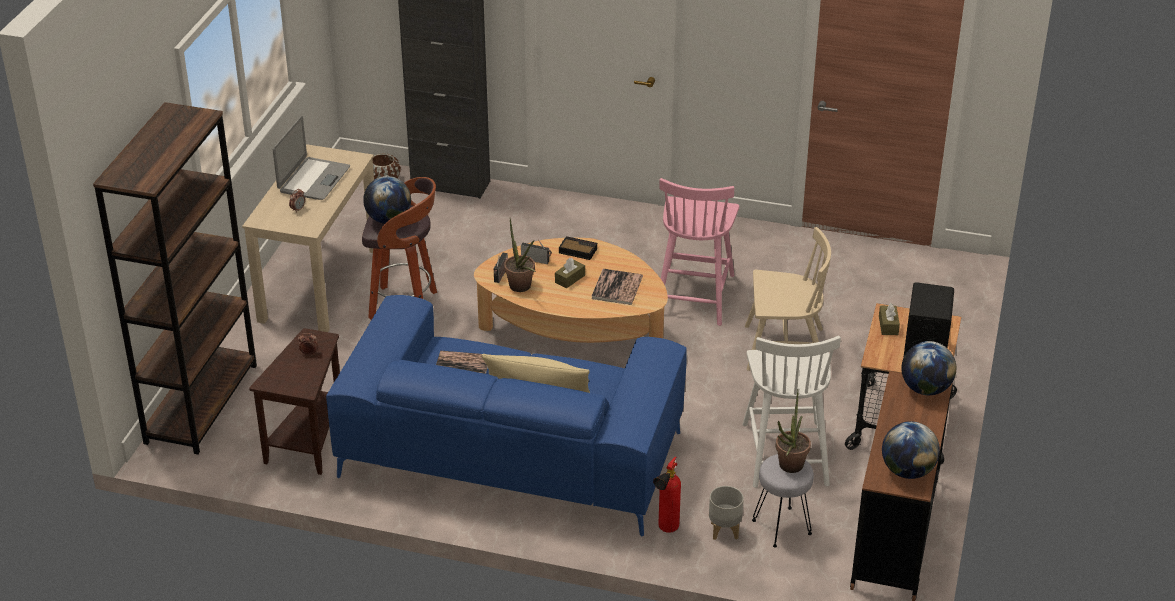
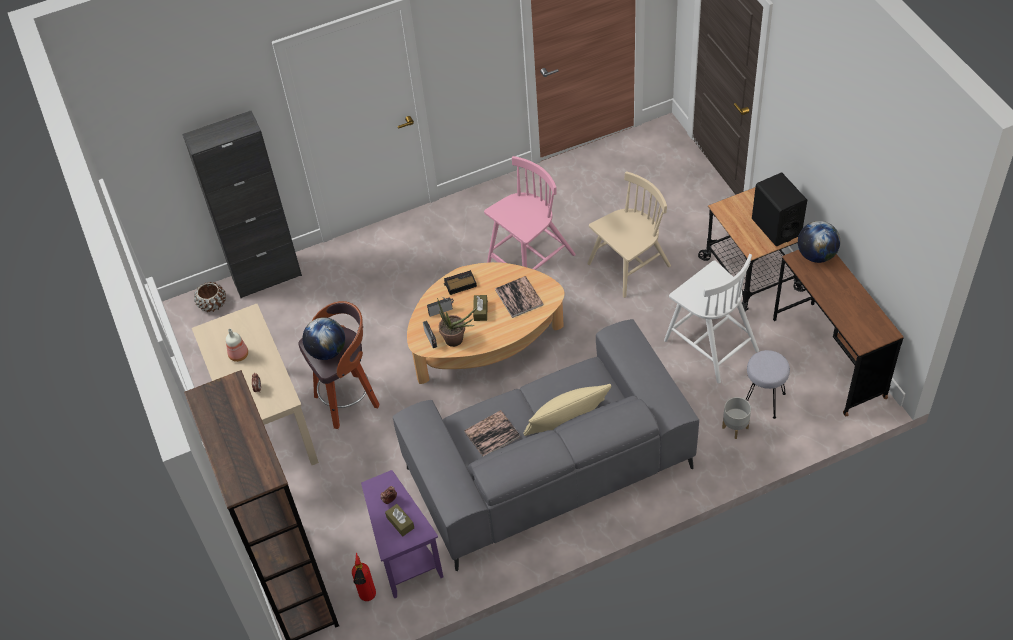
camera: 35 degrees left, 15 degrees up
(308, 442) = (405, 558): brown side table -> purple side table
(313, 179) = (238, 355): laptop -> bottle
(511, 453) = (548, 467): blue sofa -> grey sofa
(666, 530) = (702, 453): fire extinguisher -> fire extinguisher (368, 598)
(694, 294) = (530, 260): pink chair -> pink chair turned 105 degrees counterclockwise
(788, 468) = (769, 364): potted plant -> none
(888, 325) = (733, 218): brown tissue box -> brown tissue box (400, 523)
(907, 471) = (870, 324): globe -> none

